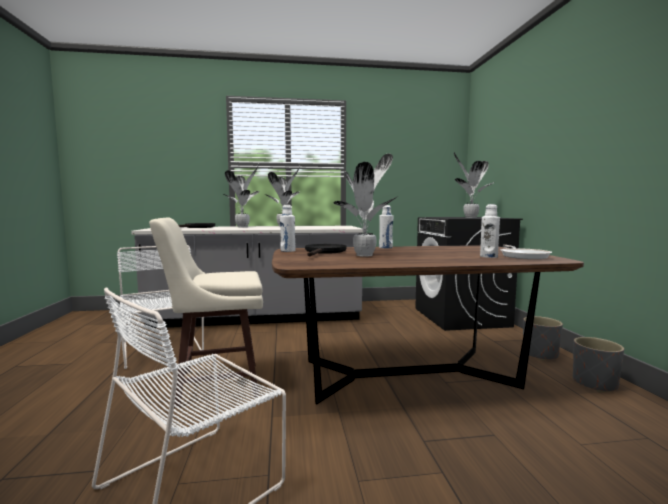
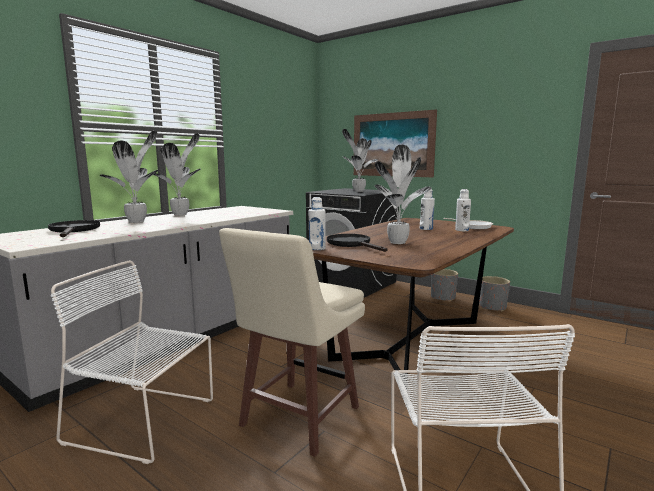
camera: 45 degrees left, 5 degrees up
(385, 247) = (364, 230): white bottle -> white bottle (426, 229)
(520, 165) = (392, 145): none -> picture

